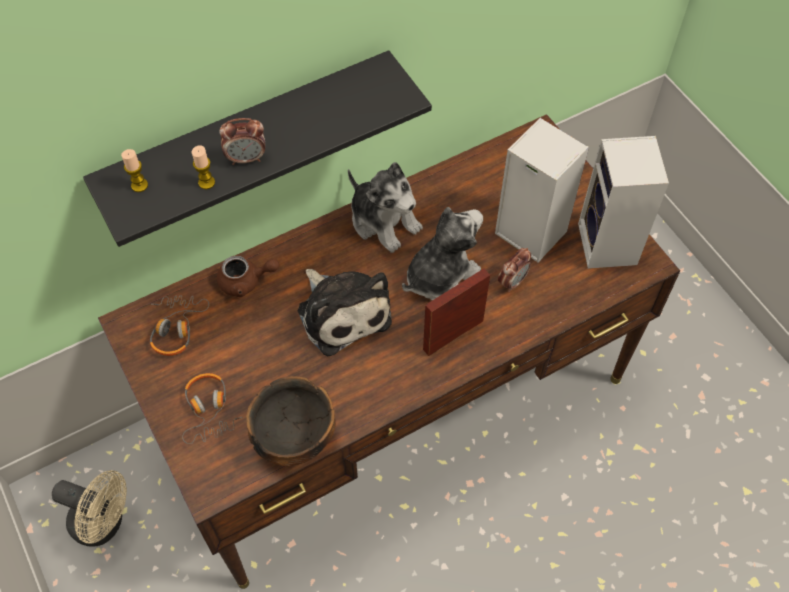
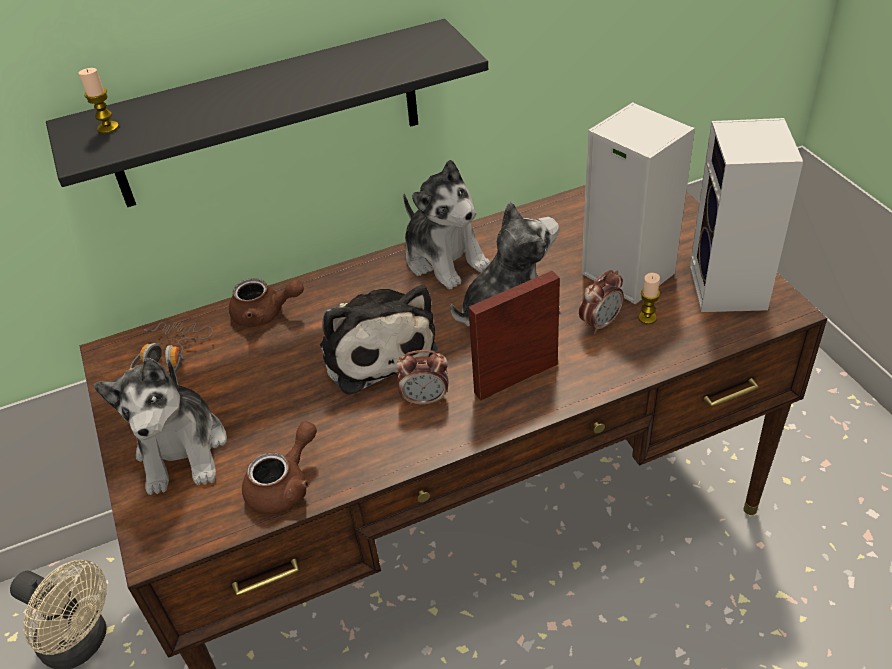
camera: 10 degrees right, 15 degrees down
(206, 182) = (190, 125): candle -> candle (647, 318)
(209, 410) = (183, 450): headphones -> plush toy
(246, 158) = (246, 105): alarm clock -> alarm clock (425, 399)
(294, 436) = (285, 485): bowl -> brown teapot

